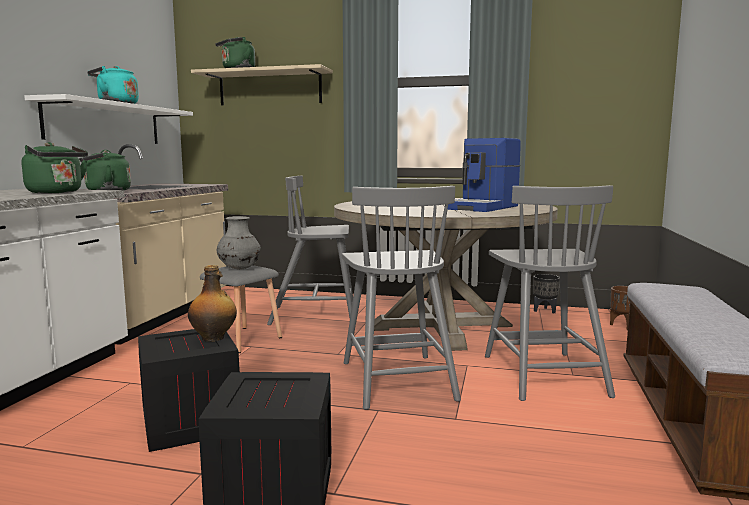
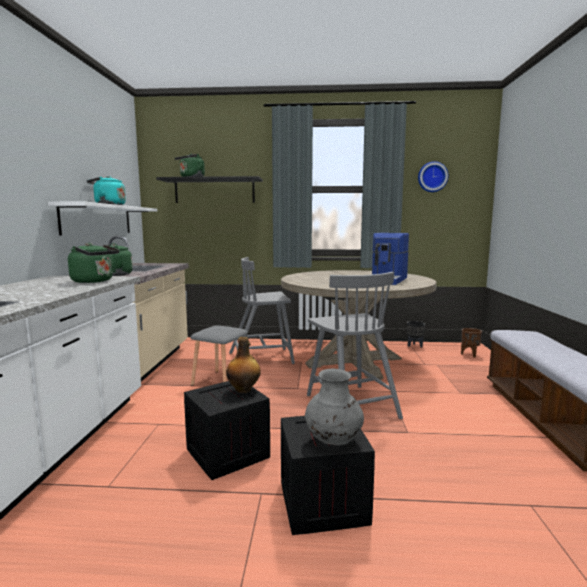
camera: 10 degrees left, 0 degrees up
(239, 269) = (221, 330): grey vase -> grey vase (333, 441)
(270, 88) = (214, 191): beige shelf -> black shelf
(543, 374) = (442, 394): grey chair -> none
(576, 59) = (432, 177): none -> wall clock

